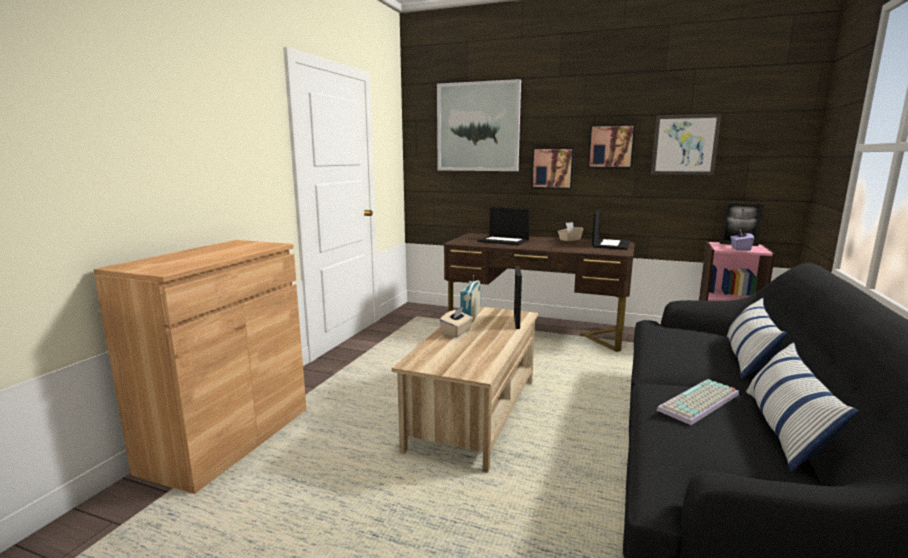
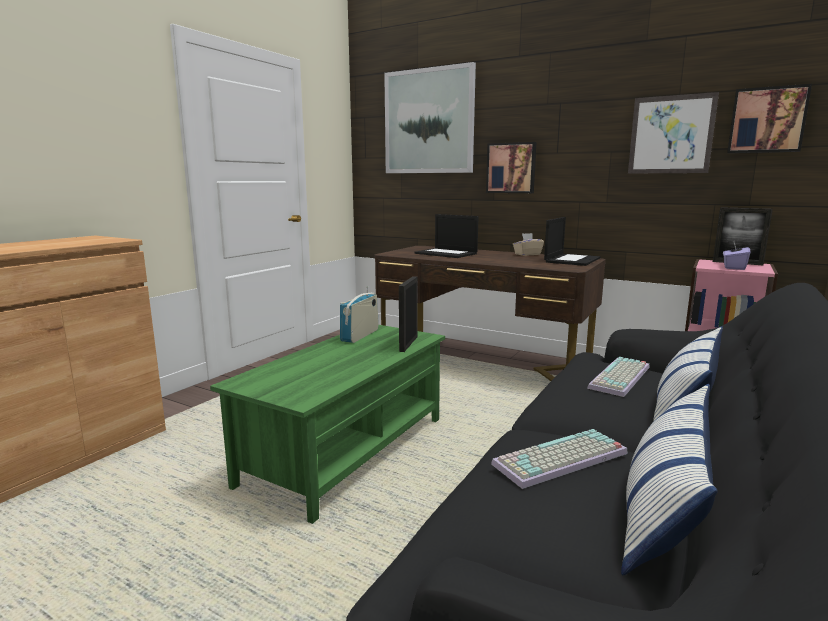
camera: 10 degrees right, 0 degrees up
(456, 332) = (325, 352): beige tissue box -> none
(475, 413) = (347, 451): beige coffee table -> green coffee table
(611, 146) = (579, 140): picture -> picture (767, 120)
(693, 339) = (621, 378): none -> keyboard

